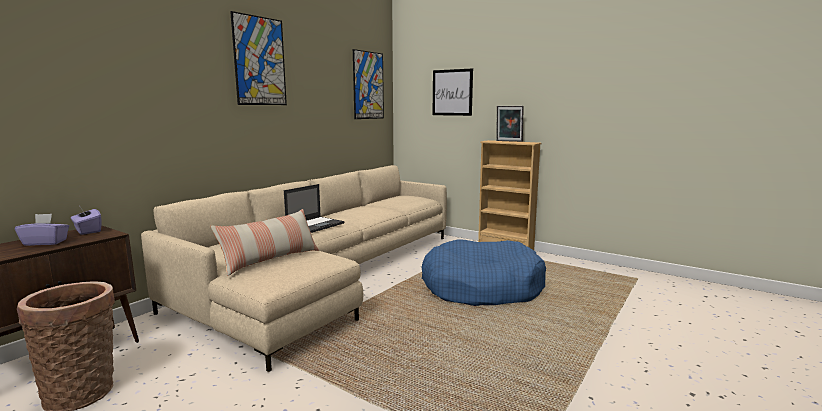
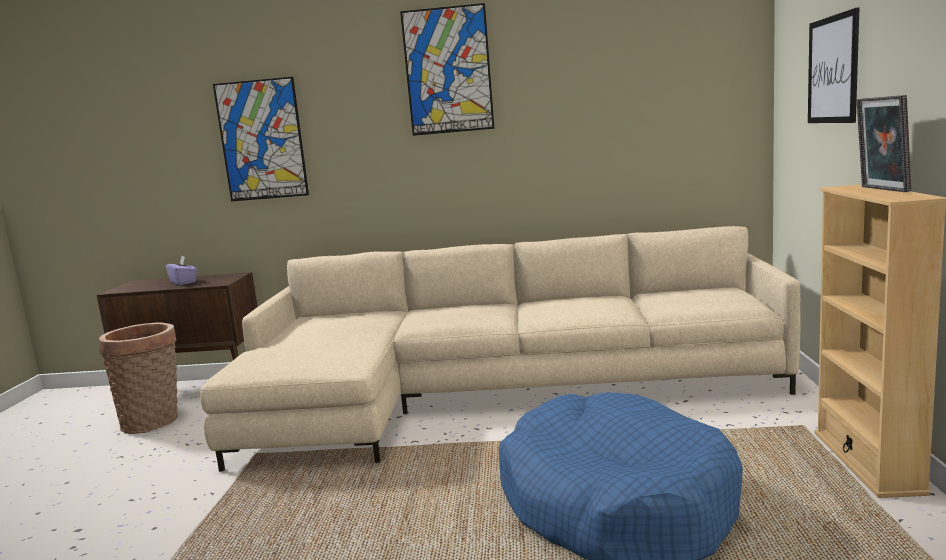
camera: 60 degrees right, 0 degrees up
(87, 231) = (227, 276): purple tissue box -> none
(270, 260) = (305, 344): pillow -> none
(315, 225) = (459, 312): laptop -> none
(368, 85) = (691, 74): picture -> picture (262, 140)

